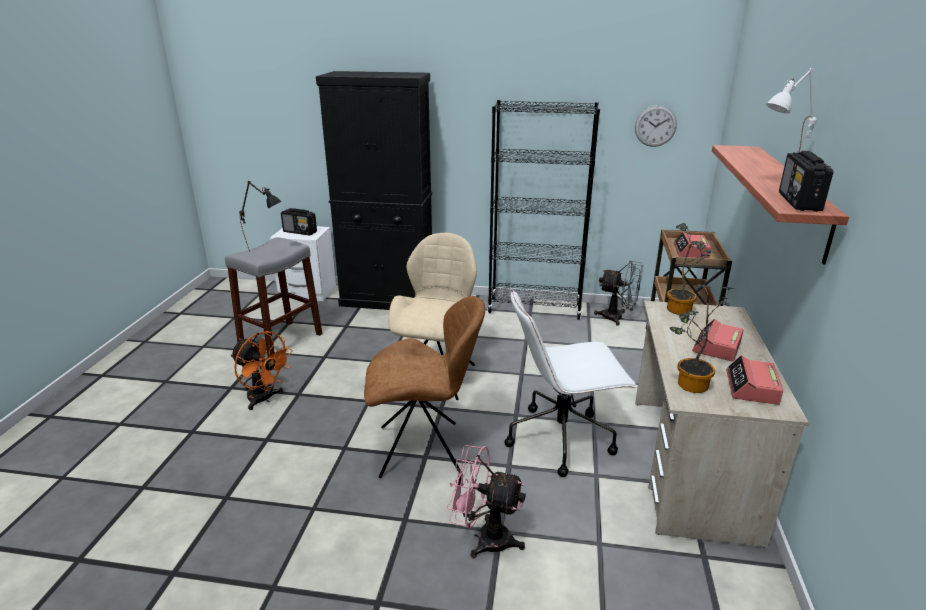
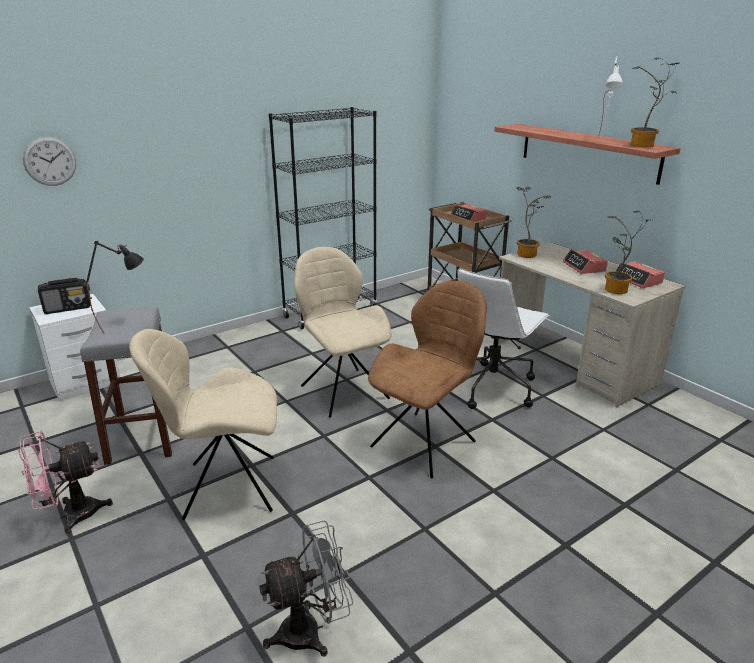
camera: 45 degrees left, 0 degrees up
(264, 399) = (226, 487): orange fan -> beige chair
(388, 300) = (191, 354): black cabinet -> none
(484, 538) = (552, 467): pink fan -> pink fan (71, 515)
(618, 318) = (397, 297): grey fan -> grey fan (311, 631)
(655, 126) = (393, 123): wall clock -> wall clock (50, 161)
(799, 202) = (644, 146): radio -> potted plant

